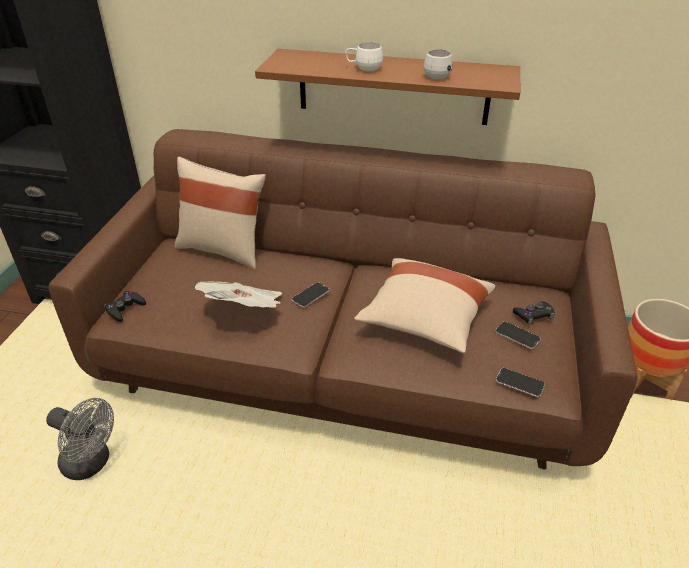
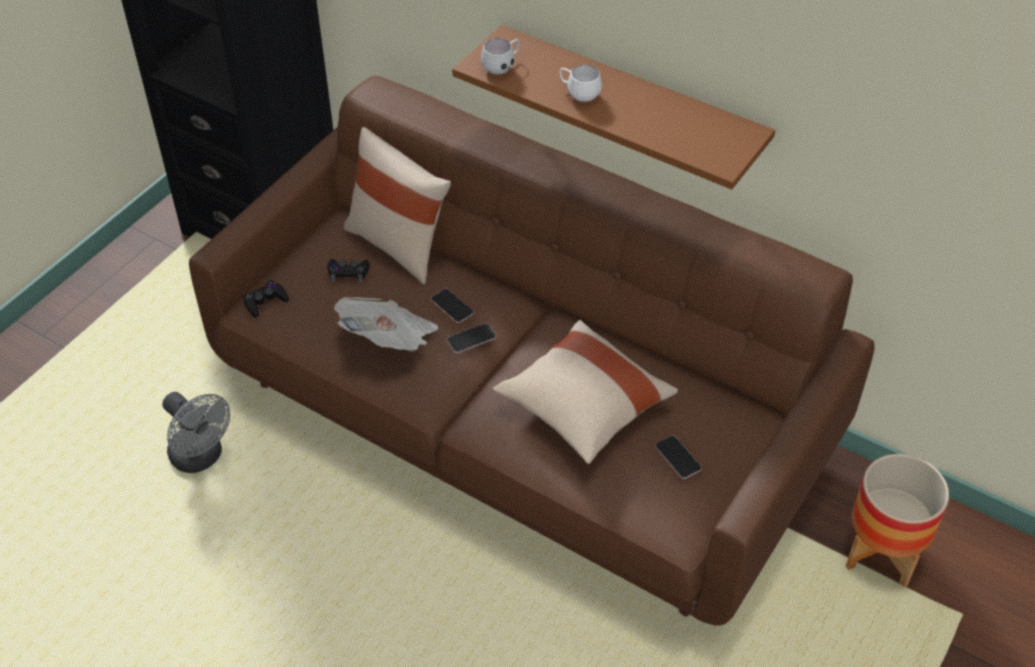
camera: 20 degrees right, 10 degrees up
(438, 75) = (659, 127): white mug -> white mug (502, 66)
(520, 382) = (644, 513): phone -> phone (452, 306)
(533, 315) = (715, 438): black game controller -> black game controller (348, 273)

